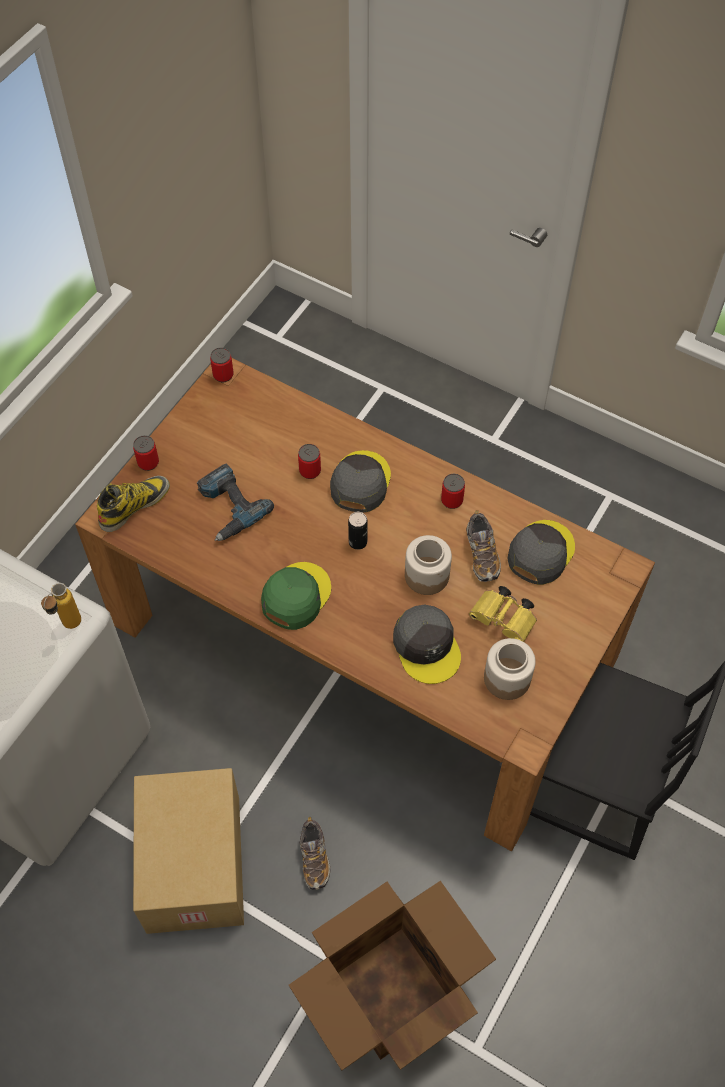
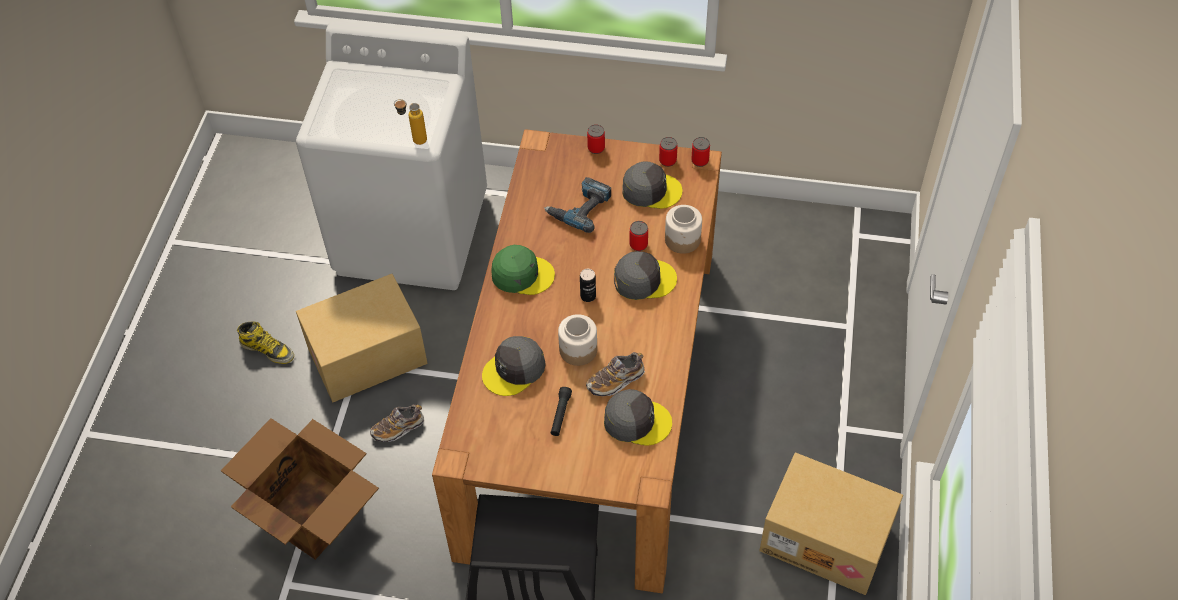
camera: 70 degrees right, 5 degrees down
(134, 505) = (555, 154): boot -> boot (267, 349)
(239, 433) = (651, 190): none -> grey cap
(452, 500) = (657, 345): can -> can (667, 160)
(505, 620) = (560, 414): yellow binoculars -> black flashlight
(507, 678) = (509, 431): jar -> jar (683, 239)
(605, 500) = (827, 538): none -> cardboard box

